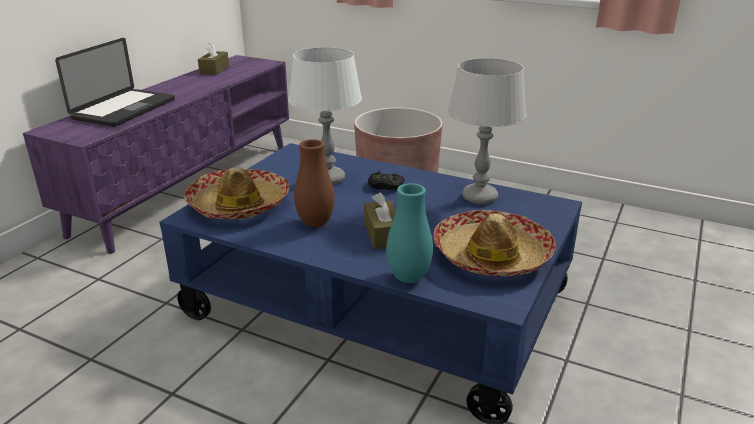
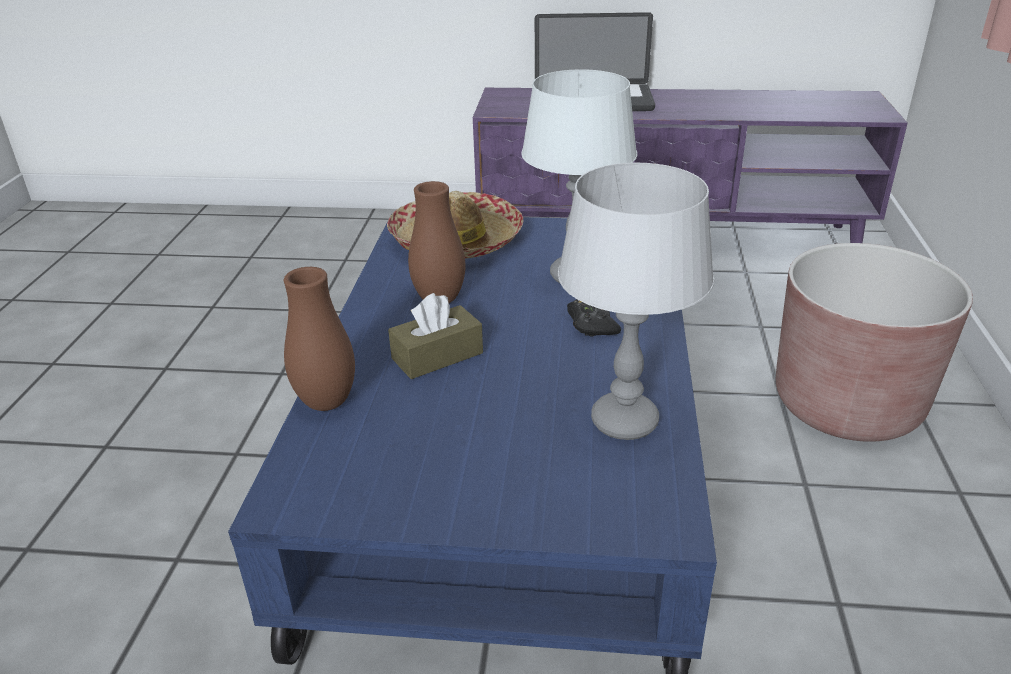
camera: 70 degrees right, 5 degrees up
(214, 69) = (793, 98): brown tissue box -> none
(408, 278) = (327, 402): turquoise vase -> brown vase
(491, 255) = (422, 468): hat -> none

